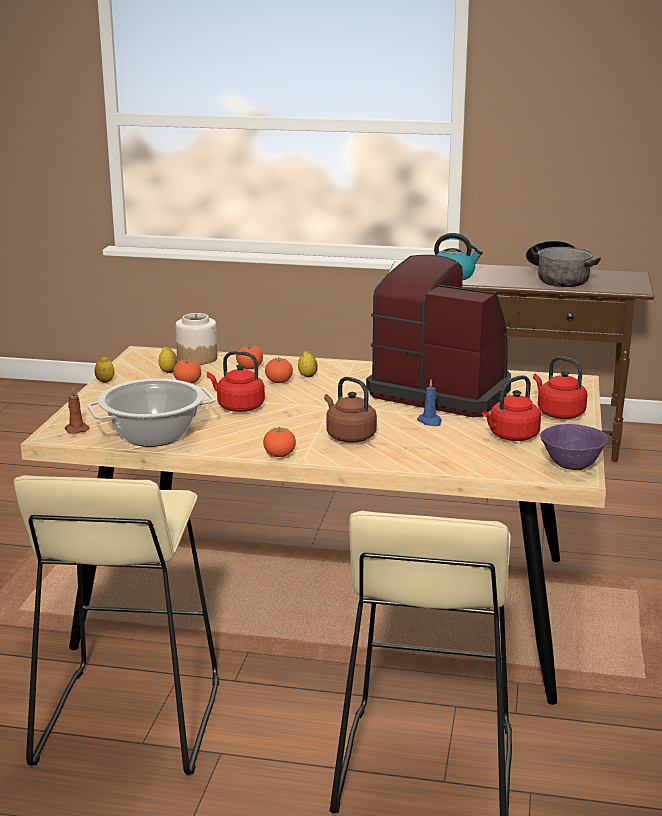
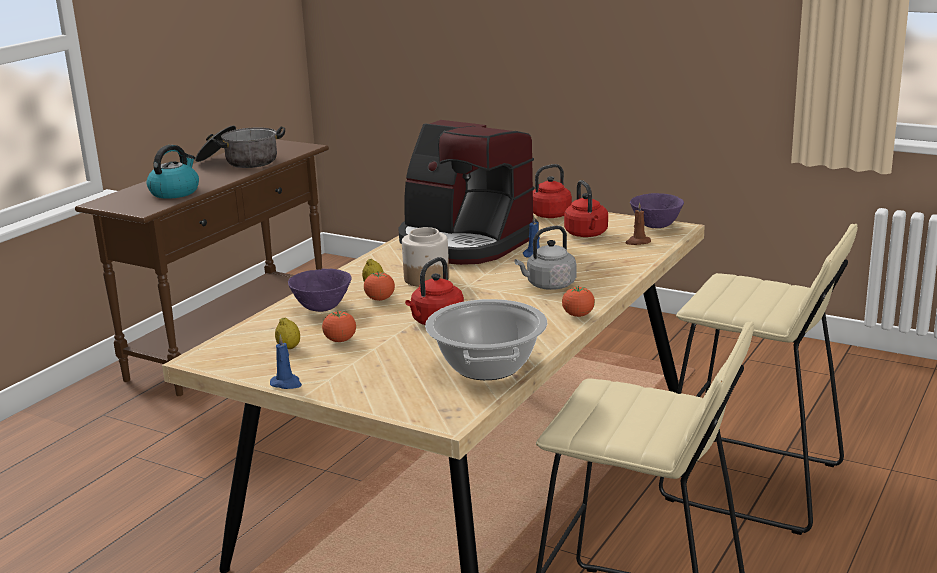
camera: 70 degrees left, 0 degrees up
(76, 429) = (437, 406): brown candle -> brown candle (637, 242)
(105, 381) = (286, 384): lemon -> blue candle
(197, 358) = (258, 330): jar -> jar (426, 278)
(249, 368) = (322, 308): tomato -> purple bowl
(349, 436) = (548, 285): brown kettle -> grey kettle
(442, 390) = (464, 242): coffee machine -> coffee machine turned 105 degrees counterclockwise

